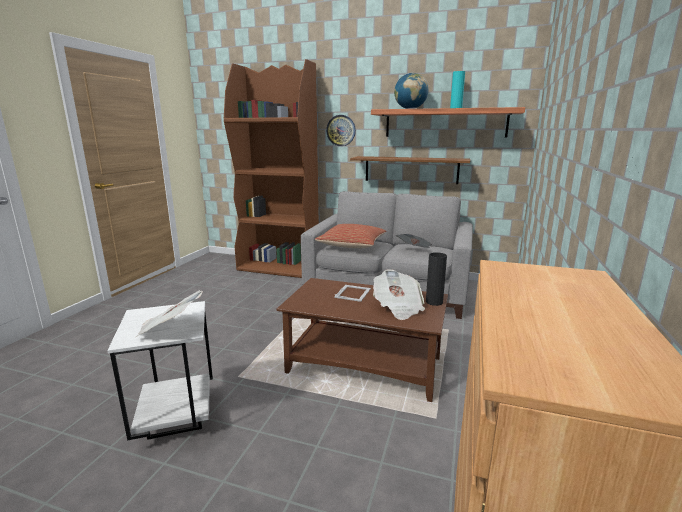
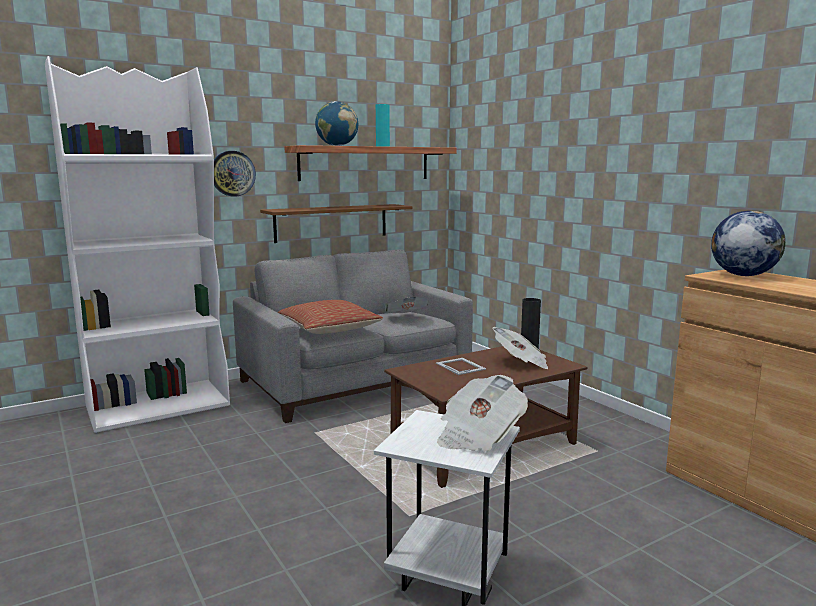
camera: 50 degrees left, 5 degrees down
(279, 267) = (159, 406): brown bookcase -> white bookcase
(551, 279) = (743, 275): none -> globe

